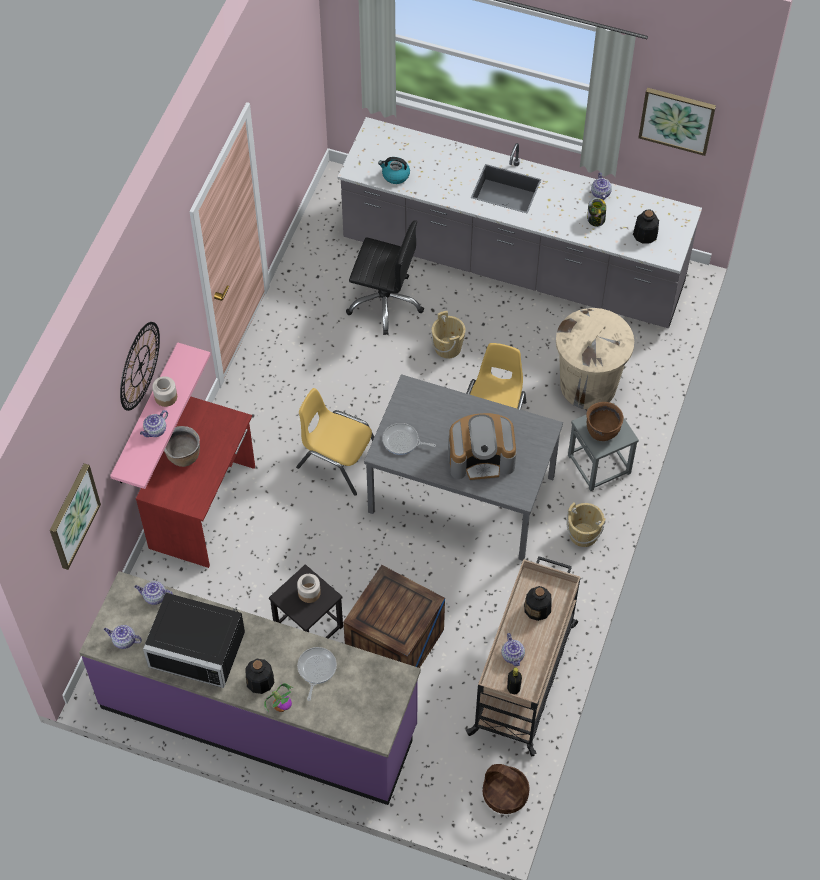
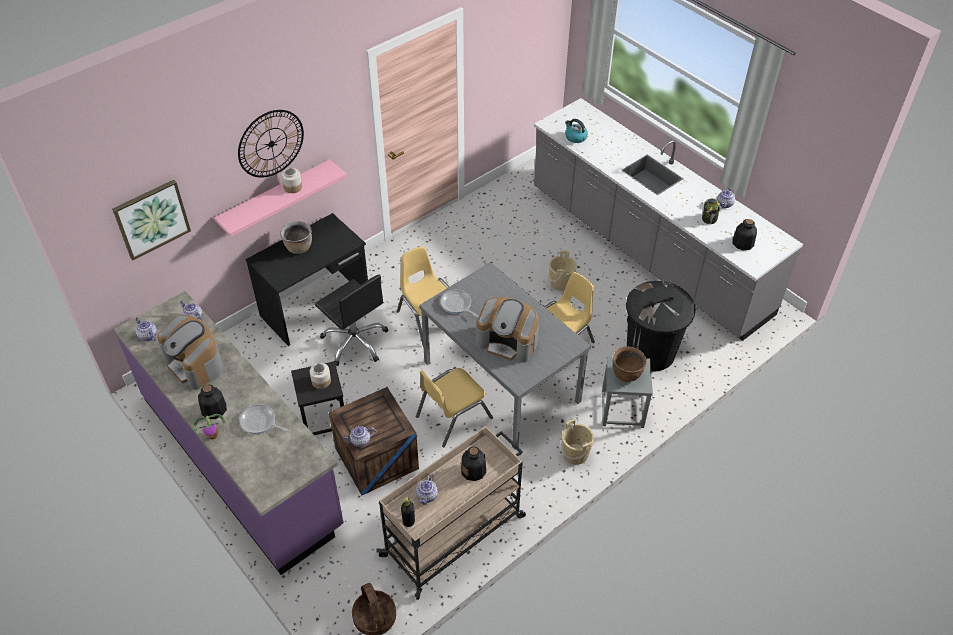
camera: 30 degrees right, 10 degrees down
(155, 430) = (267, 203): teapot -> teapot (360, 441)
(200, 644) = (195, 364): black microwave -> coffee machine
(204, 507) = (316, 307): red desk -> black desk
(316, 669) = (260, 422): frying pan -> frying pan turned 105 degrees counterclockwise
(385, 302) = (536, 237): black office chair -> black office chair (355, 341)
(439, 557) = (453, 417): none -> yellow chair
(588, 385) = (651, 352): beige trash can -> black trash can
(677, 120) = (805, 154): picture -> none

